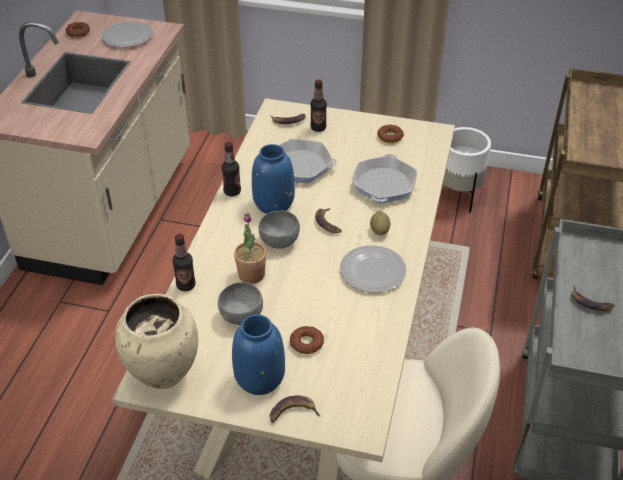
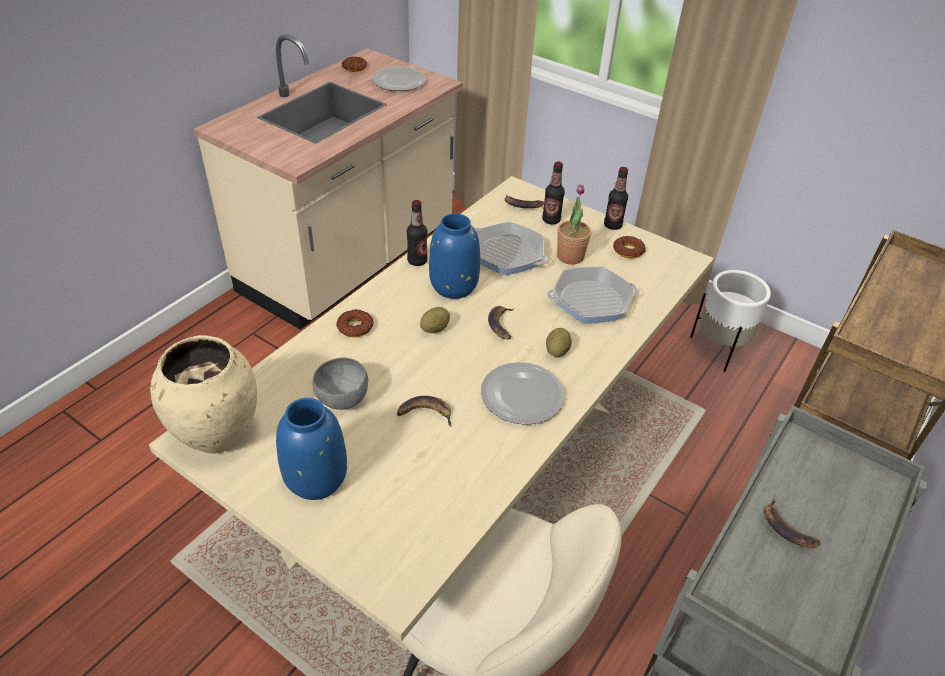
camera: 20 degrees right, 0 degrees up
(186, 285) = (305, 345): bottle -> bottle (612, 225)
(251, 275) = (382, 356): potted plant -> potted plant (570, 256)
(279, 241) = (435, 329): grey bowl -> potato
(292, 412) = (327, 534): banana -> banana (425, 413)
(306, 343) = (395, 455): donut -> donut (355, 327)
(384, 184) = (591, 301): frying pan -> frying pan turned 135 degrees counterclockwise

